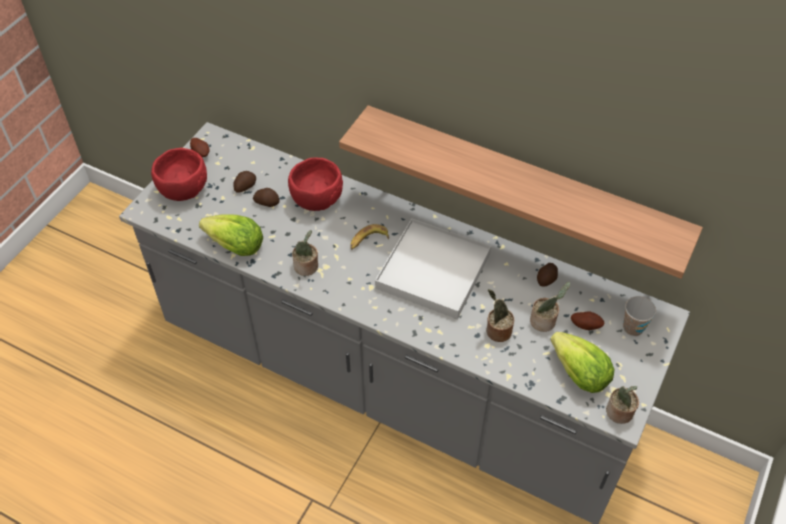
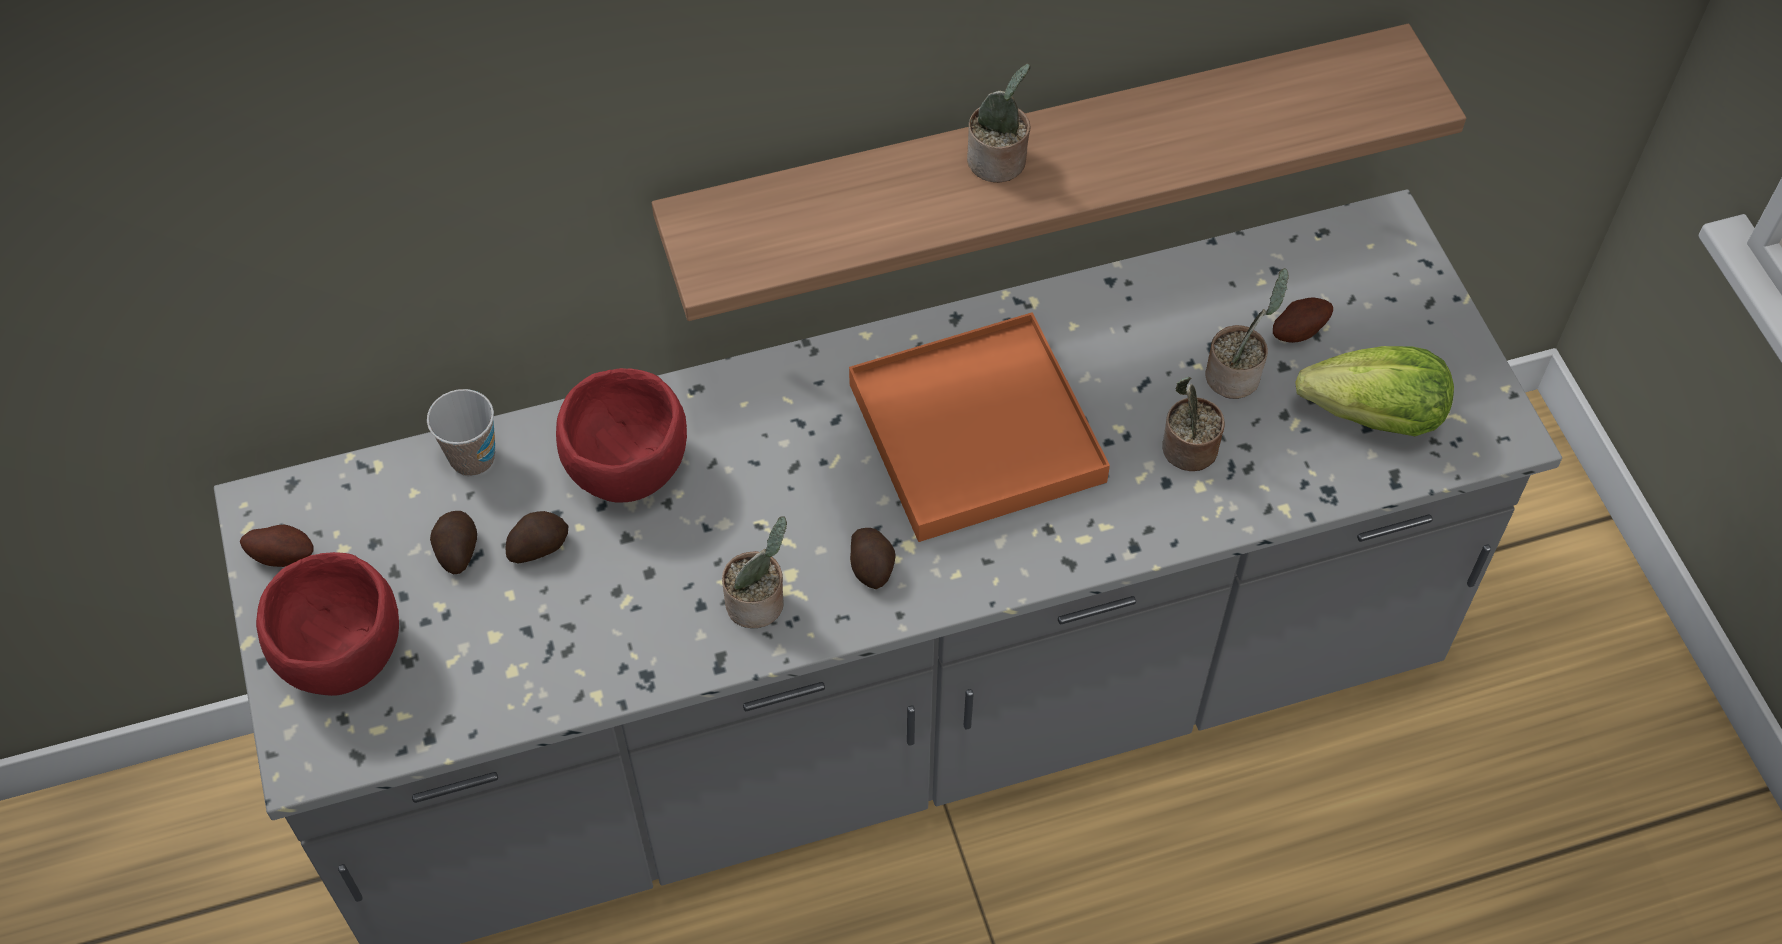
camera: 45 degrees left, 5 degrees up
(236, 246) = (582, 675): lettuce -> none
(368, 240) = (807, 468): banana -> none
(433, 271) = (977, 433): white tray -> orange tray
(547, 279) = (1161, 301): potato -> potato (872, 565)
(619, 413) = (1491, 430): potted plant -> potted plant (999, 163)
(633, 328) = (1365, 279): cup -> cup (473, 458)

